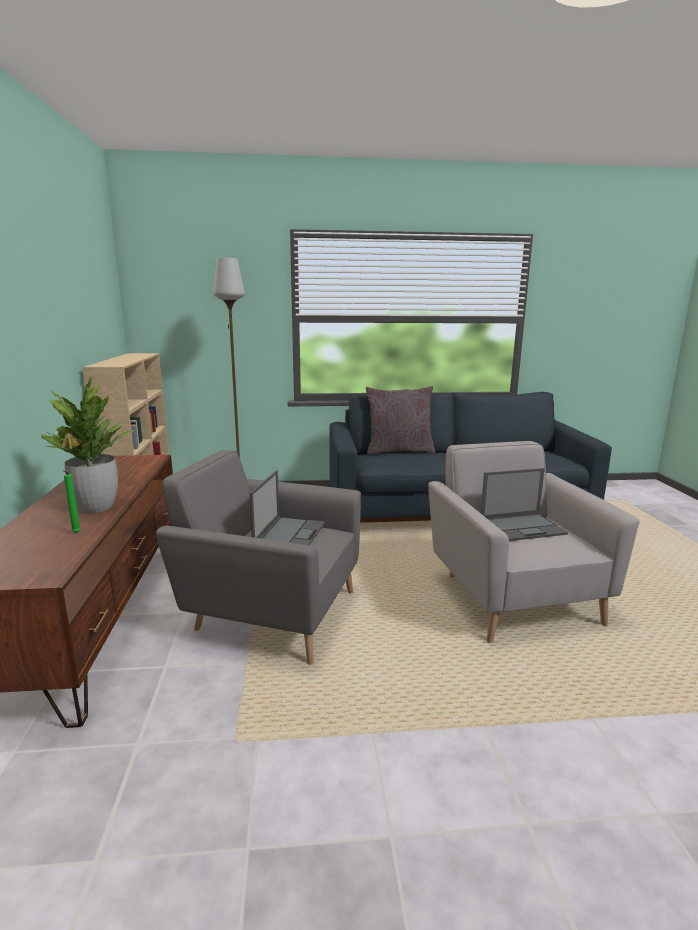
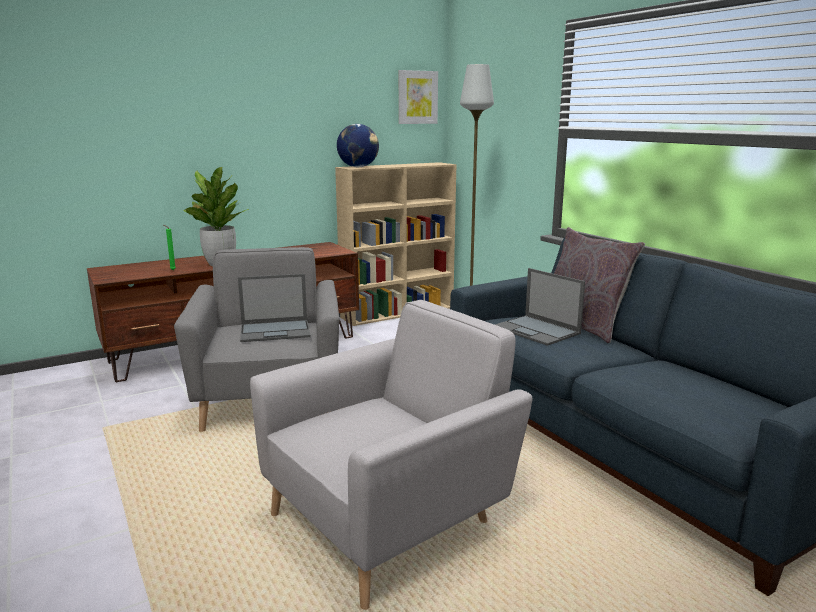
camera: 65 degrees right, 0 degrees up
(109, 285) = (417, 97): none -> picture
(110, 364) = (358, 167): none -> globe
(523, 527) = (382, 424): laptop -> laptop (537, 330)

